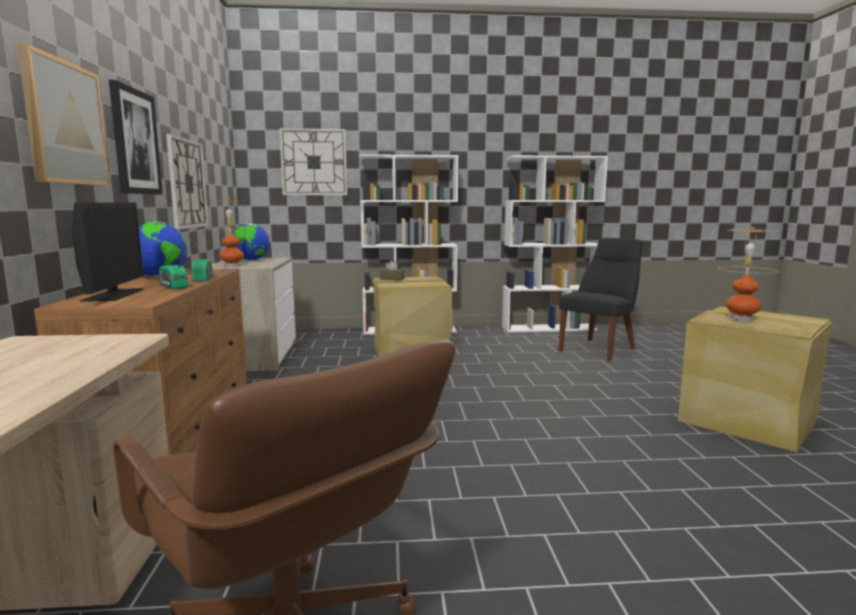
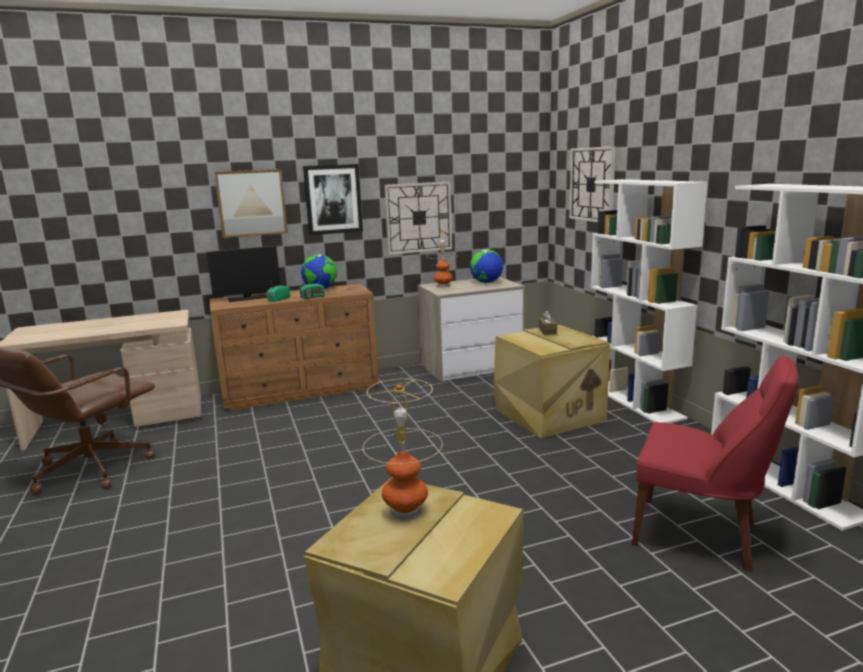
camera: 75 degrees right, 5 degrees up
(600, 349) = (701, 535): black chair -> red chair

